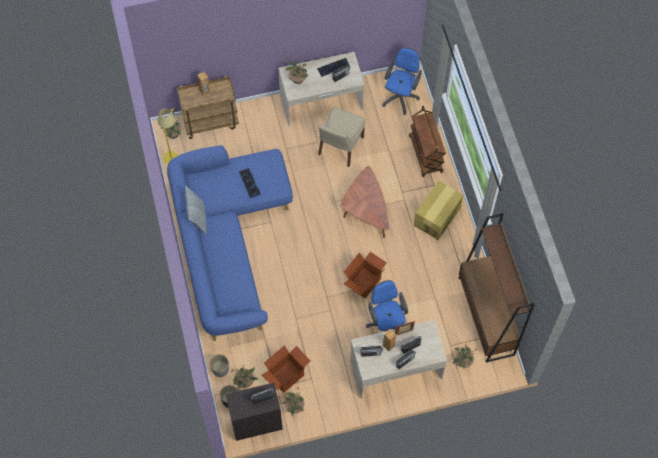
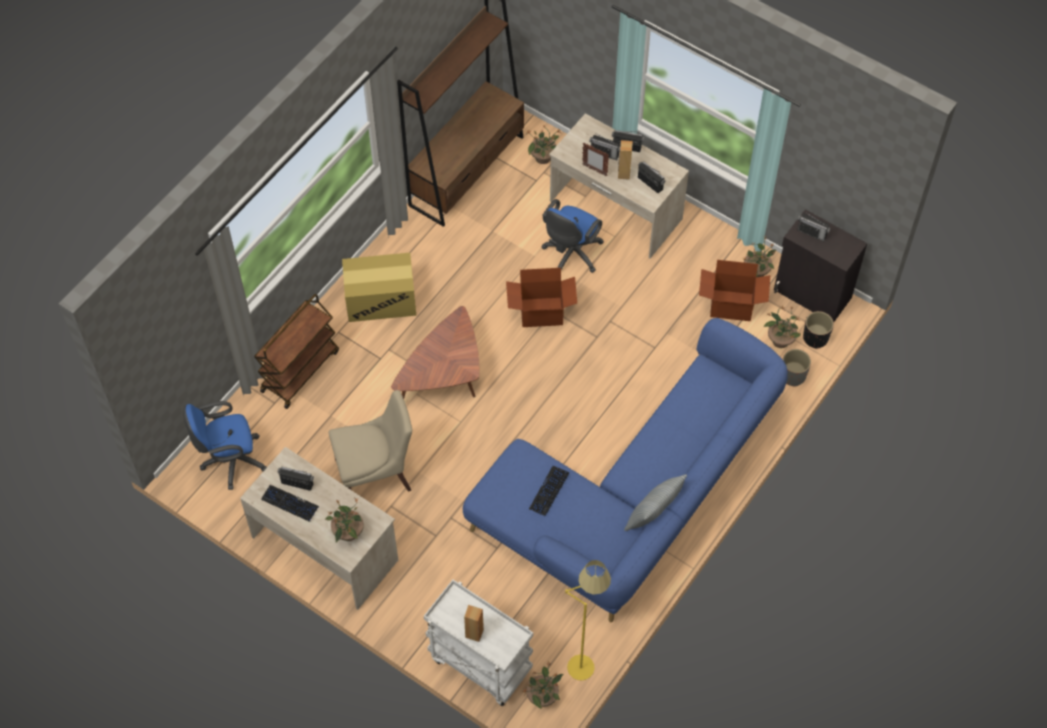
camera: 130 degrees left, 5 degrees down
(211, 121) = (479, 664): brown cart -> white cart

